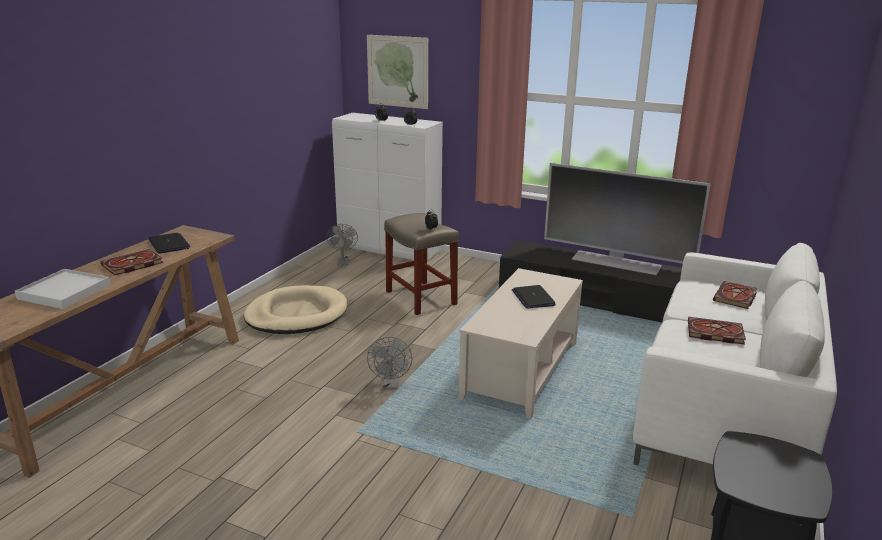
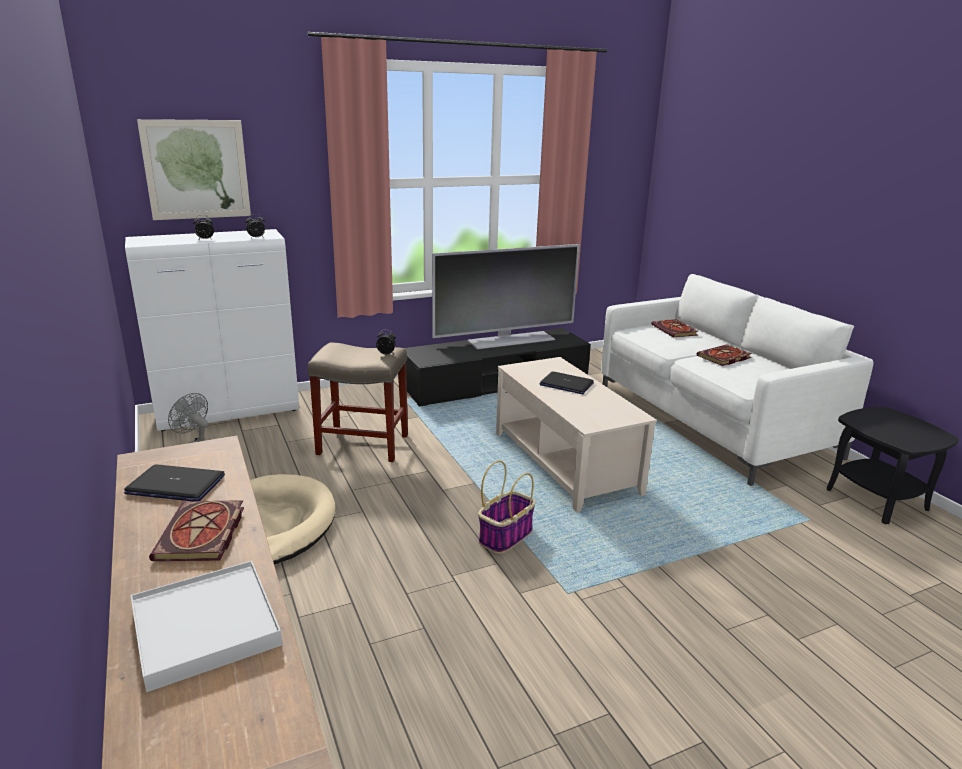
camera: 50 degrees left, 0 degrees up
(391, 385) = (506, 536): grey fan -> basket

